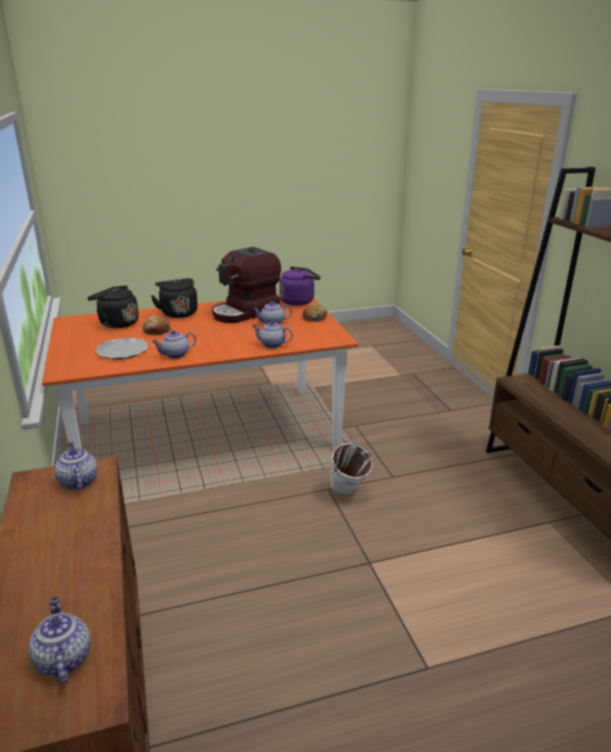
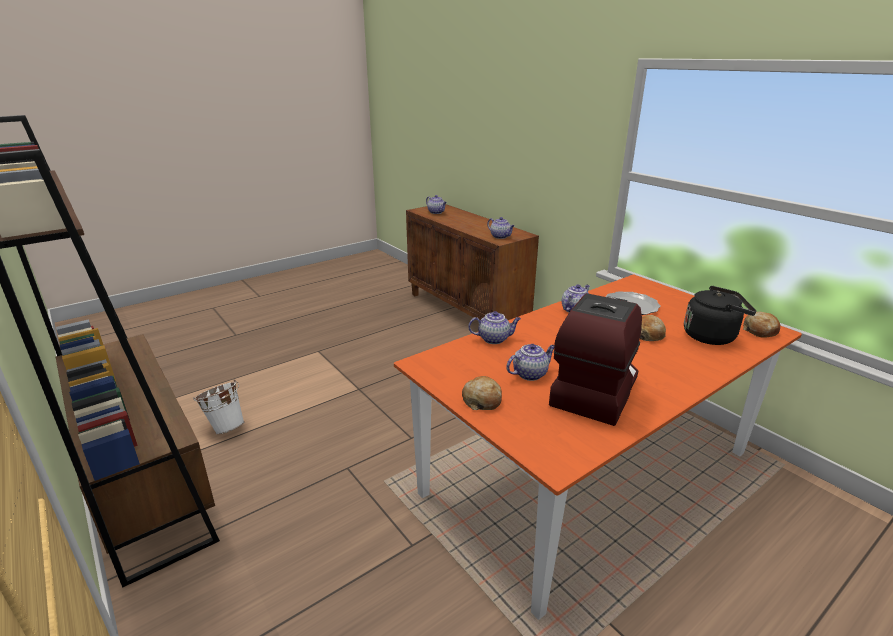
camera: 160 degrees right, 0 degrees up
(77, 321) = (760, 330): none -> bread
(178, 313) = (682, 369): black kettle -> none
(299, 301) = (546, 445): purple kettle -> none
(348, 494) = (390, 437): white bucket -> white bucket (225, 427)

